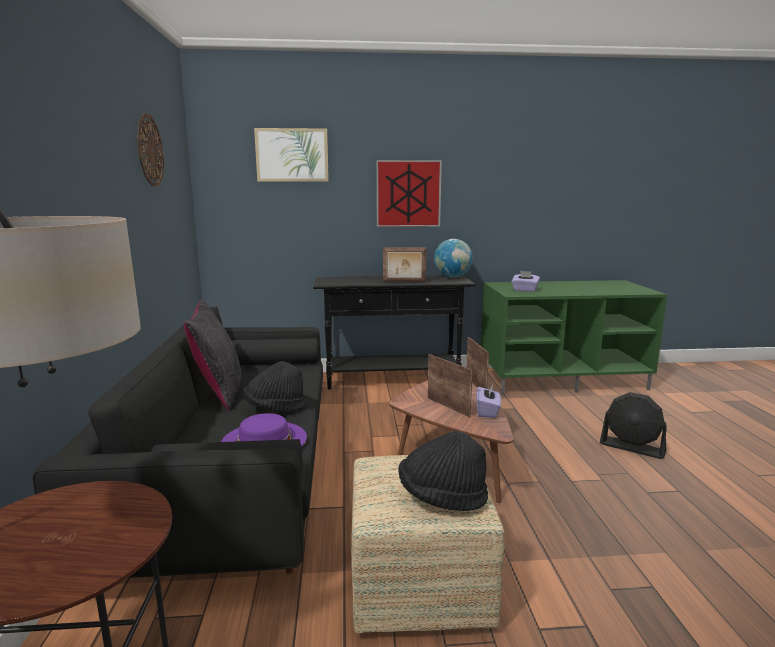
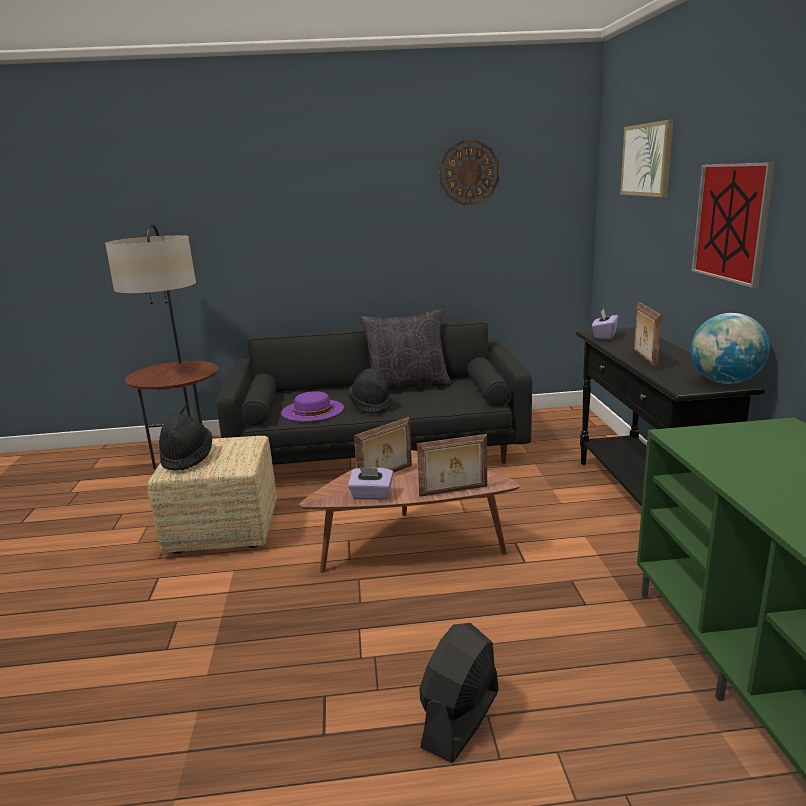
camera: 90 degrees right, 5 degrees up
(524, 290) = (734, 446): purple tissue box -> purple tissue box (604, 336)

